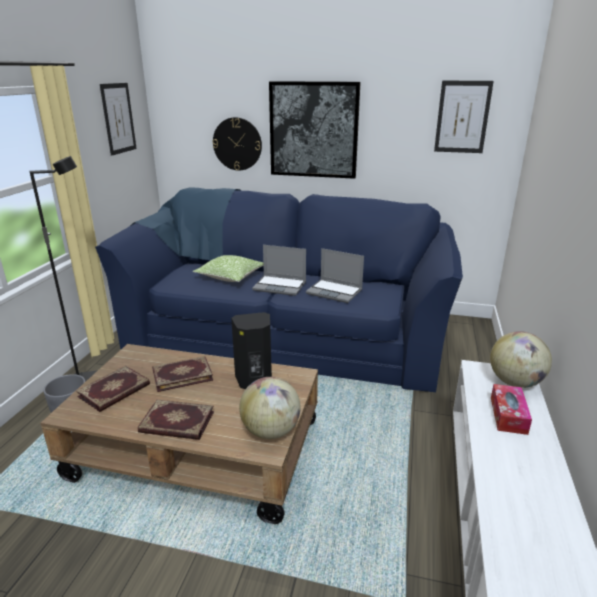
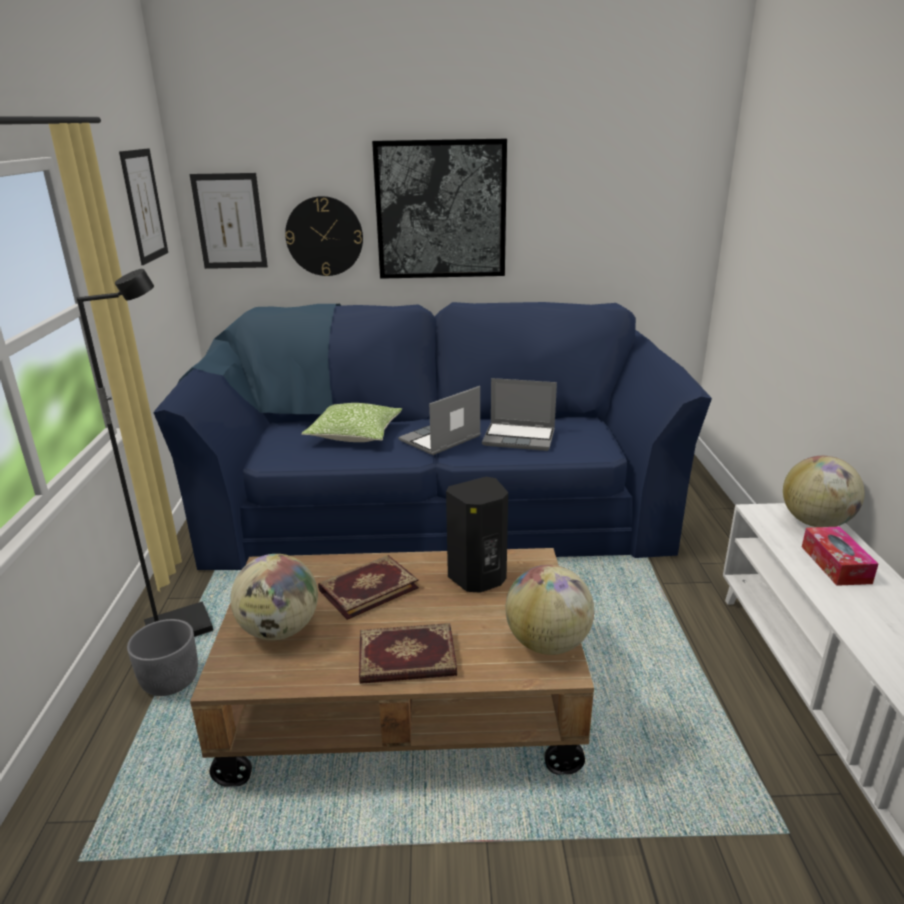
camera: 15 degrees left, 0 degrees up
(115, 391) = (279, 630): book -> globe
(280, 286) = (440, 439): laptop -> laptop turned 135 degrees clockwise
(462, 117) = (645, 183): picture -> picture (230, 221)

